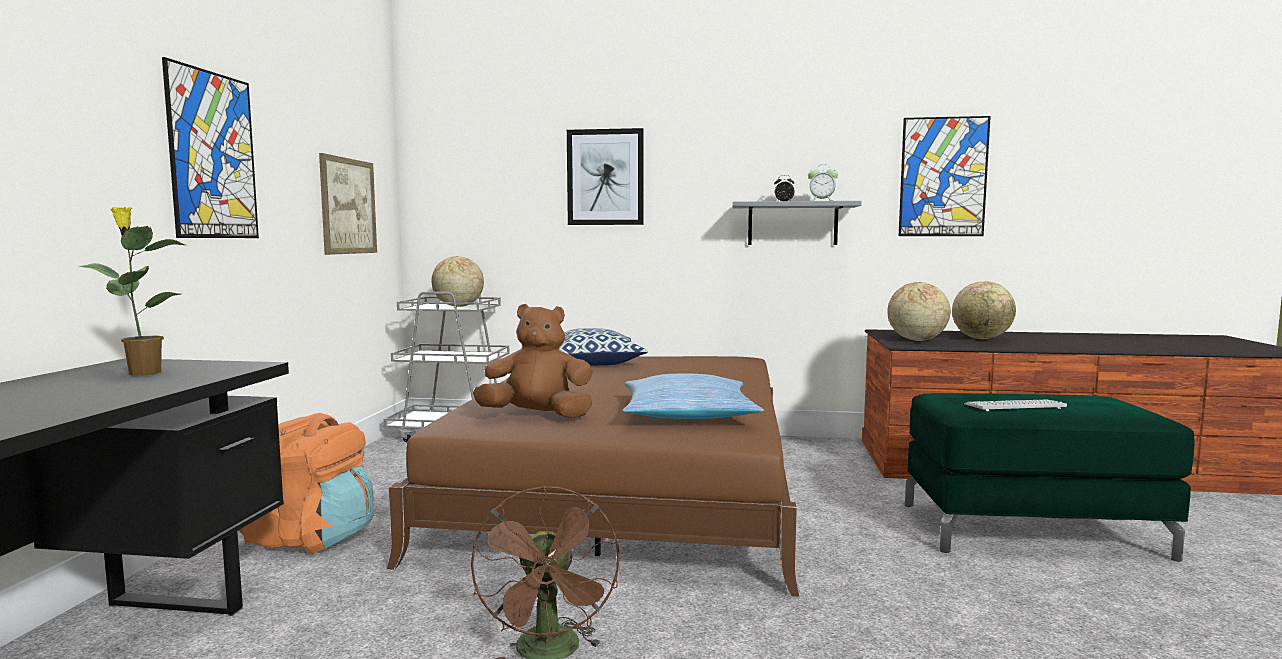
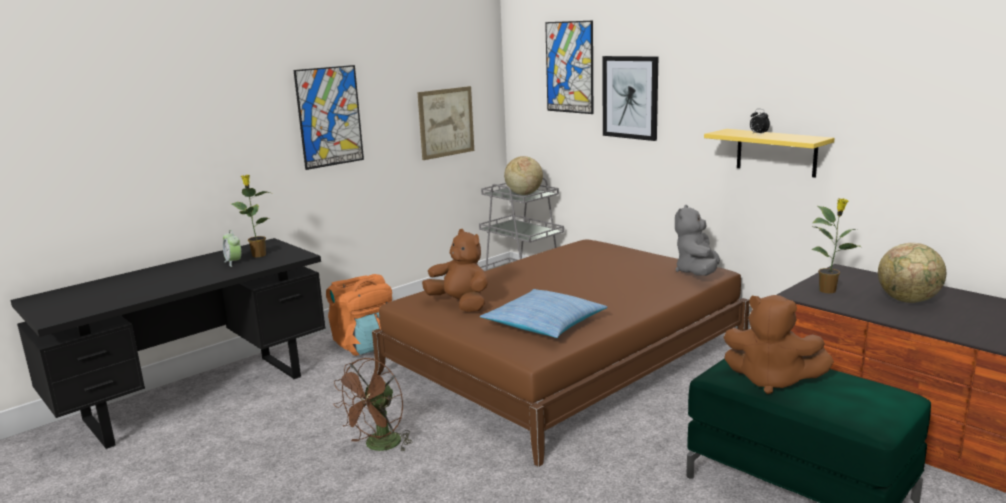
camera: 40 degrees right, 10 degrees up
(595, 362) = (595, 255): pillow -> none
(735, 360) = (697, 273): none -> grey plush toy
(792, 224) = (776, 152): grey shelf -> yellow shelf
(822, 201) = (786, 138): alarm clock -> alarm clock (234, 262)
(916, 340) = (828, 290): globe -> potted plant
(943, 177) = (929, 118): picture -> picture (569, 67)
(1014, 406) = (771, 381): keyboard -> brown plush toy

